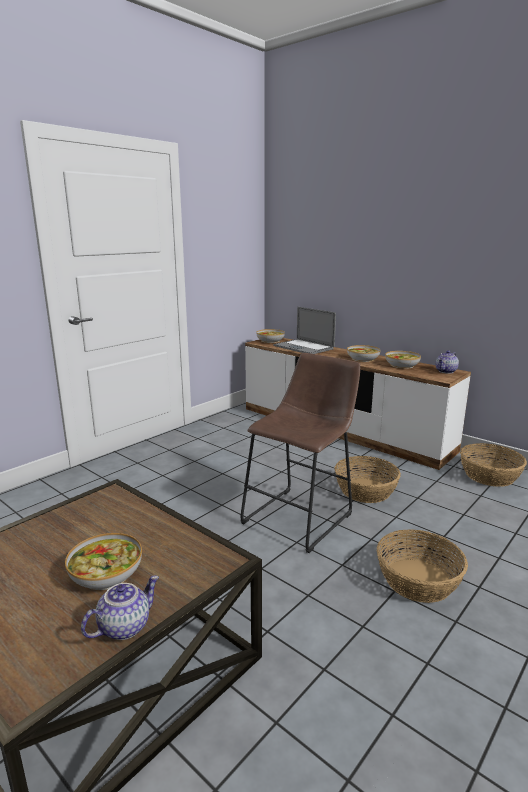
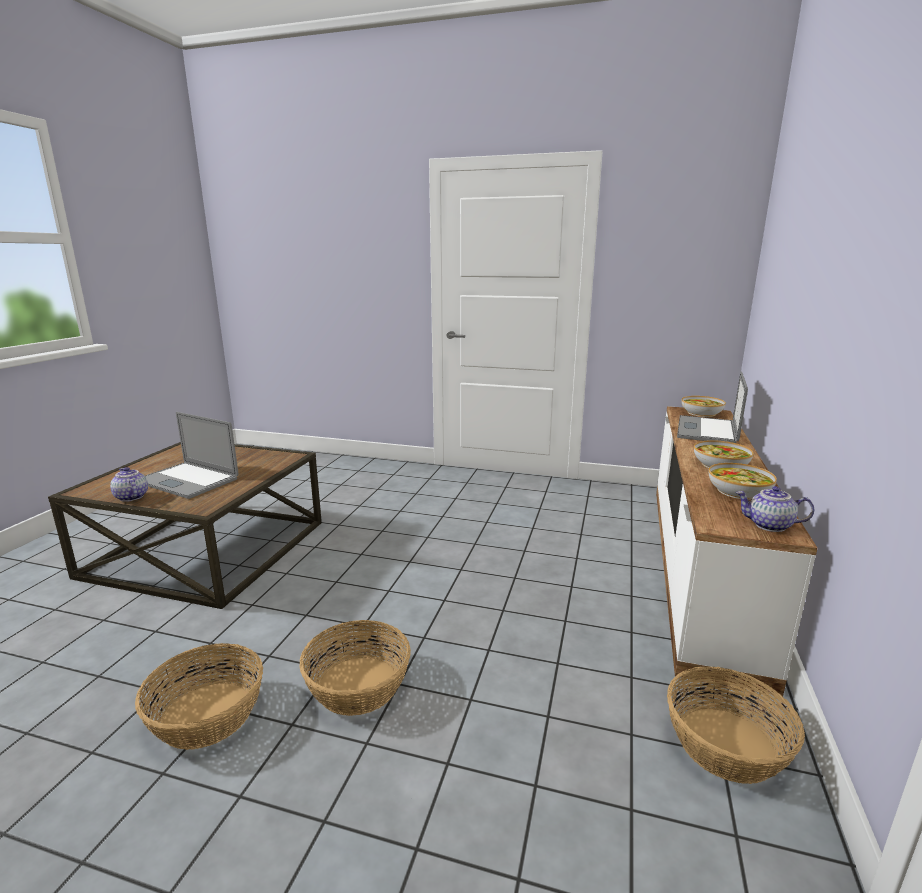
camera: 65 degrees right, 0 degrees up
(106, 573) = (187, 480): bowl -> laptop
(124, 626) = (130, 497): teapot -> teapot turned 150 degrees counterclockwise
(301, 516) = (439, 583): brown stool -> none
(366, 491) = (535, 615): basket -> basket (207, 715)

